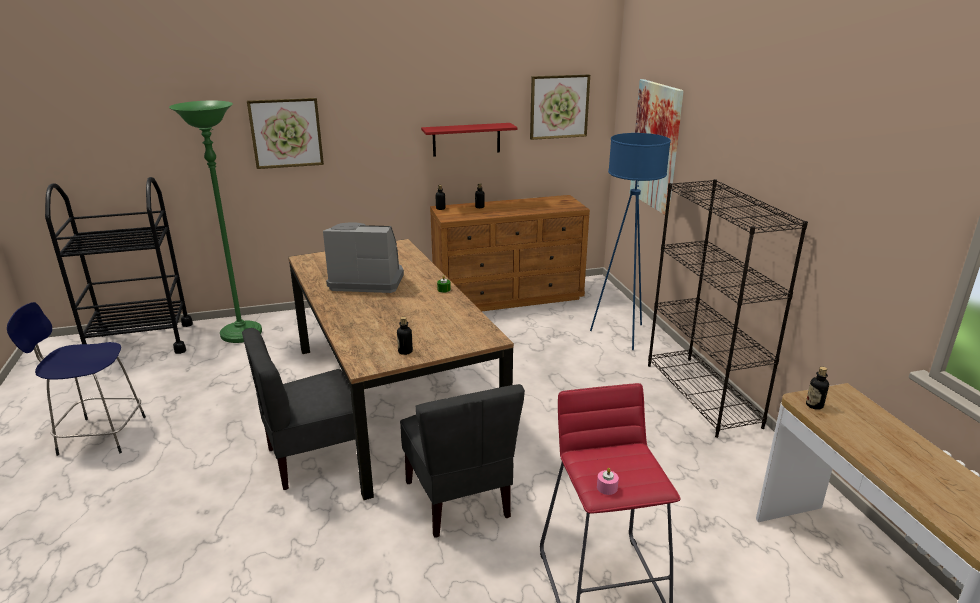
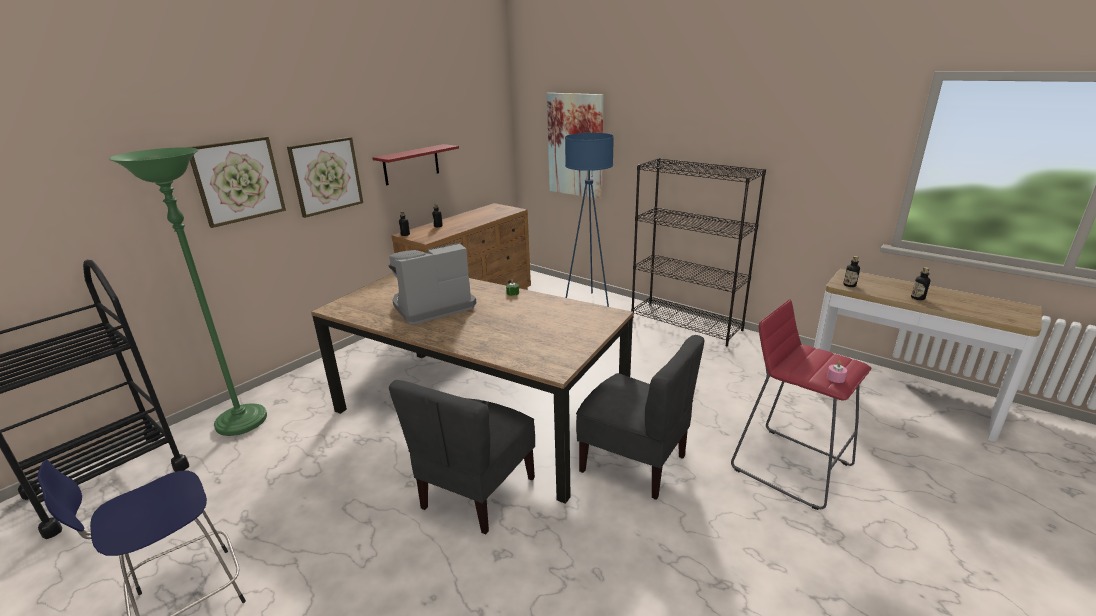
camera: 35 degrees left, 0 degrees up
(405, 351) = (567, 346): bottle -> bottle (917, 298)
(559, 106) = (476, 125): picture -> picture (326, 176)

